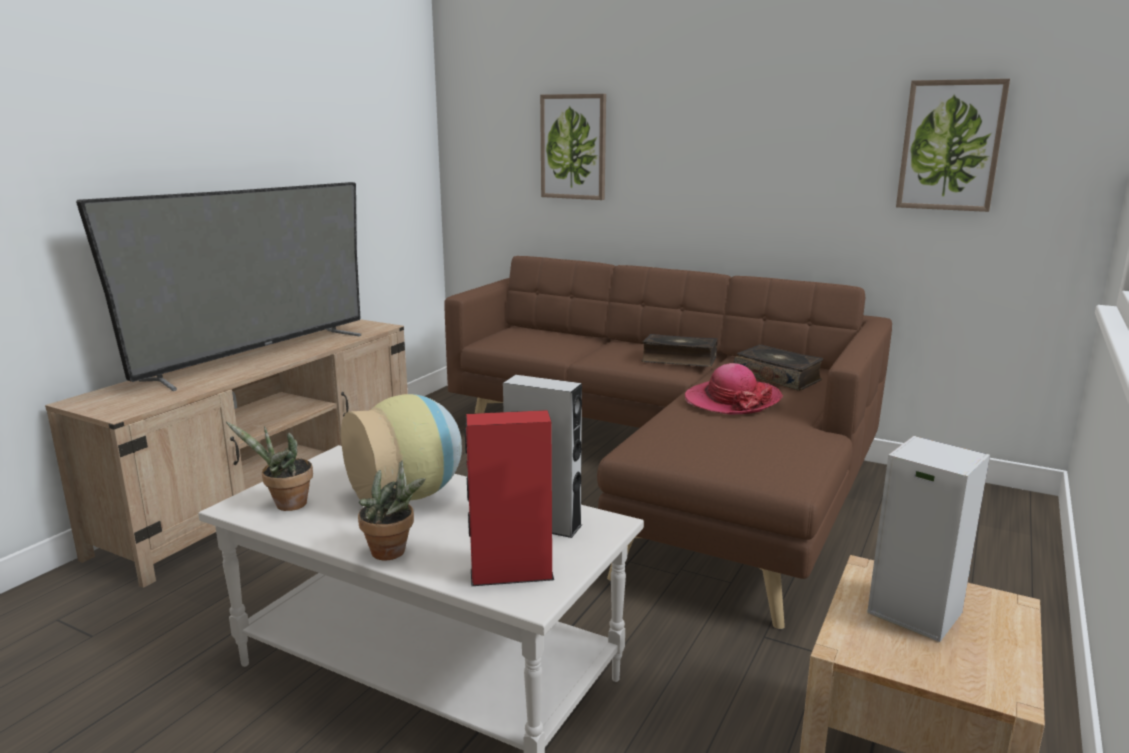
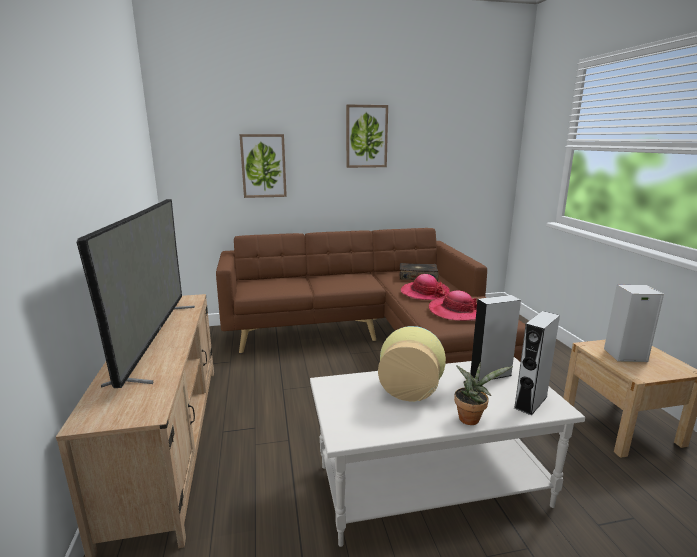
camera: 40 degrees left, 0 degrees up
(286, 505) = (367, 422): potted plant -> none
(511, 574) = (530, 402): red speaker -> grey speaker
(679, 360) = (364, 279): book -> none
(715, 438) = (456, 311): none -> hat
(950, 145) = (458, 160): picture -> picture (366, 136)

